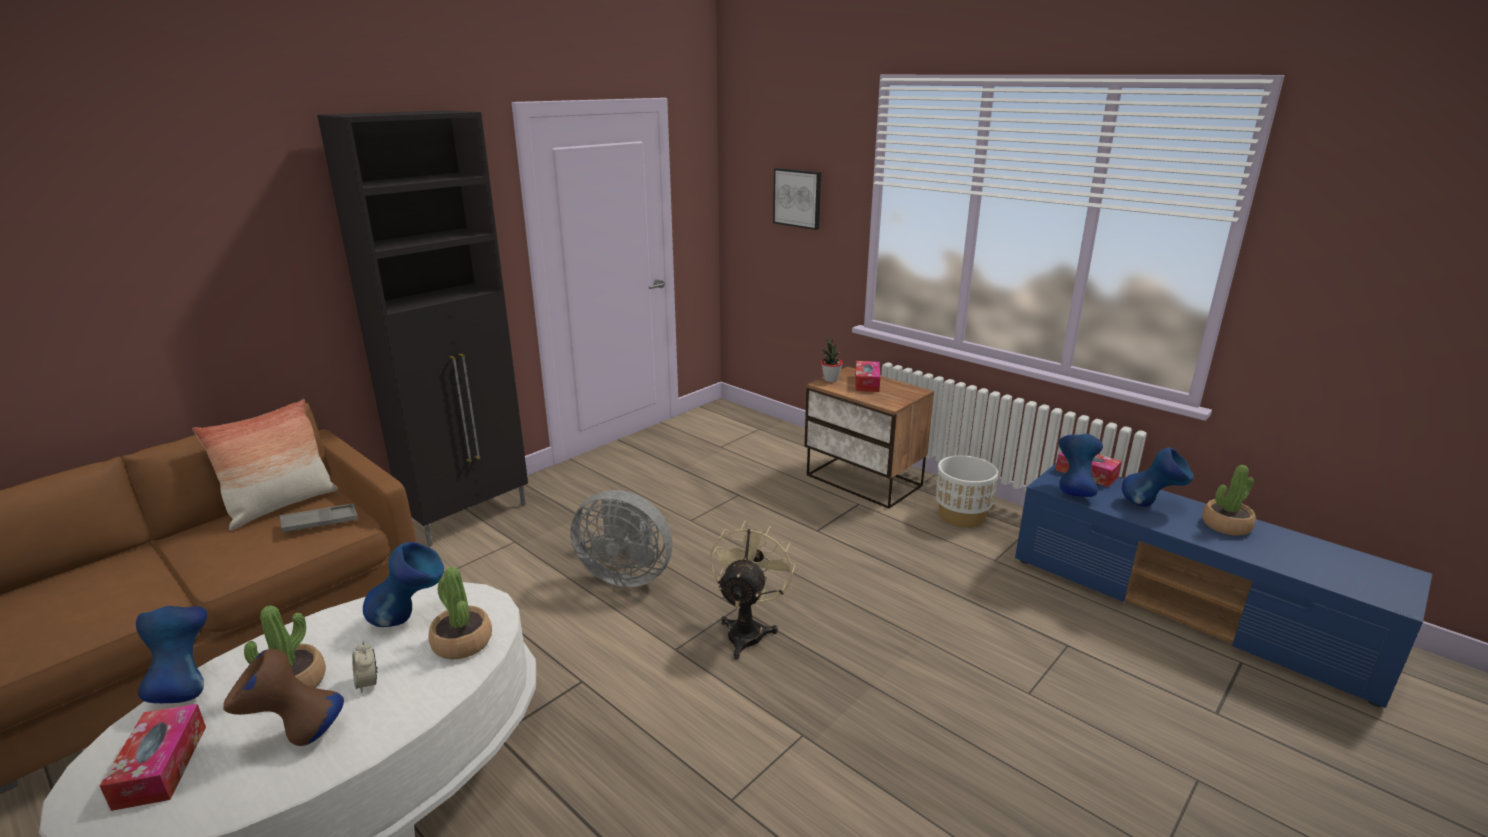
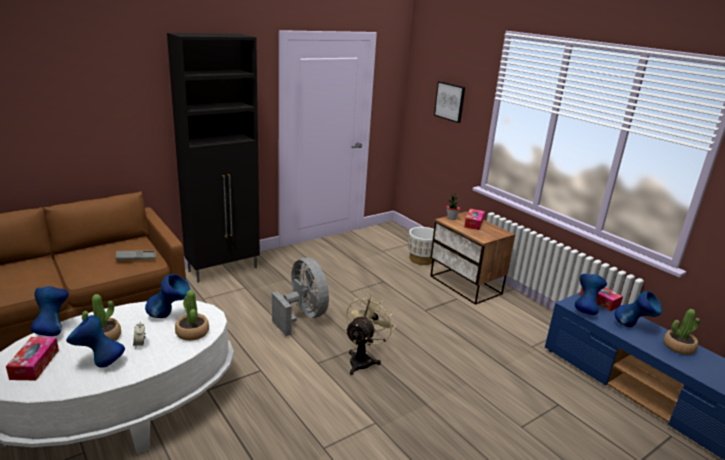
camera: 10 degrees right, 0 degrees up
(281, 506) = (119, 246): pillow -> none
(295, 738) = (98, 363): brown vase -> blue vase
(626, 574) = (302, 316): grey fan -> grey fan turned 150 degrees counterclockwise
(961, 516) = (521, 316): white planter -> white planter (421, 259)

